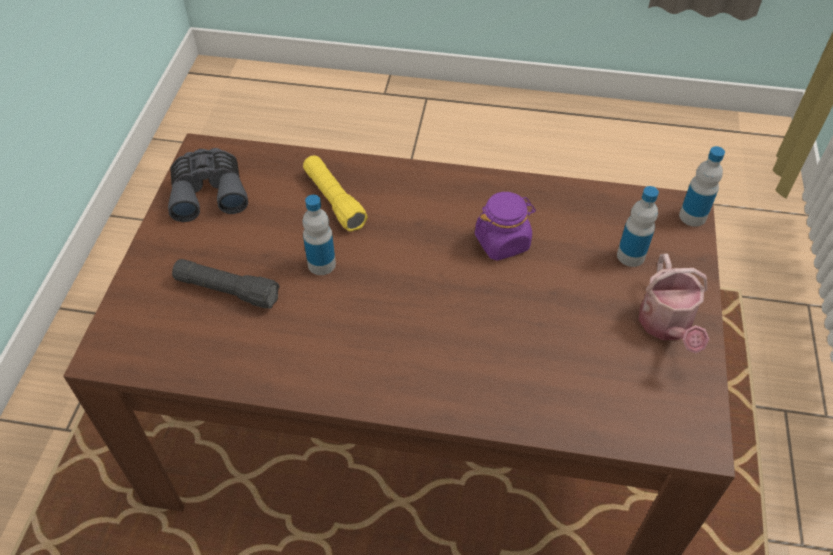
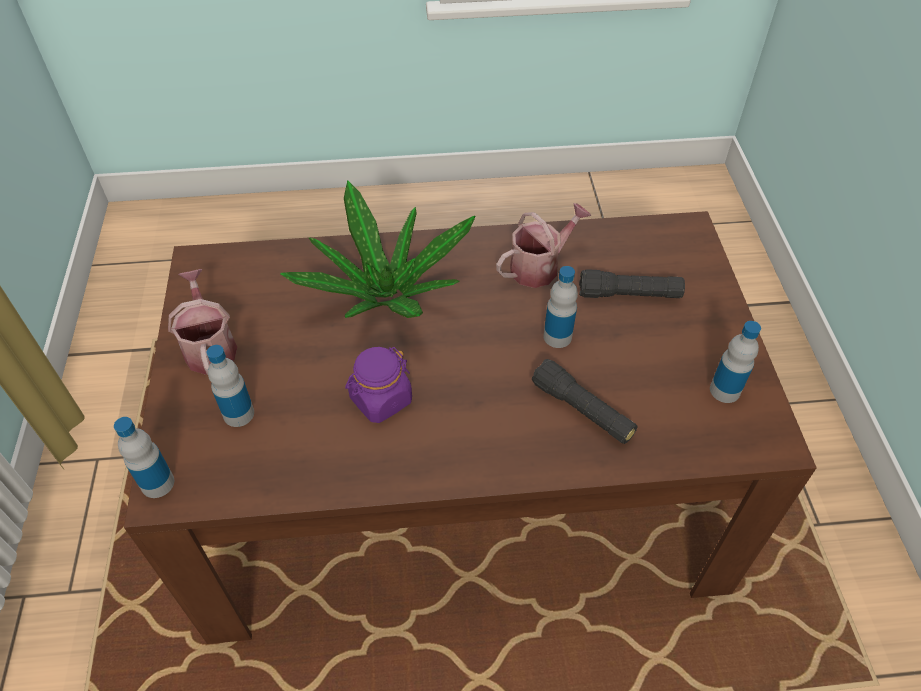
camera: 165 degrees right, 0 degrees up
(208, 191) = (724, 390): grey binoculars -> bottle
(299, 343) = (539, 266): none -> watering can
(334, 200) = (582, 410): yellow flashlight -> black flashlight
(477, 347) = (386, 293): none -> potted plant

